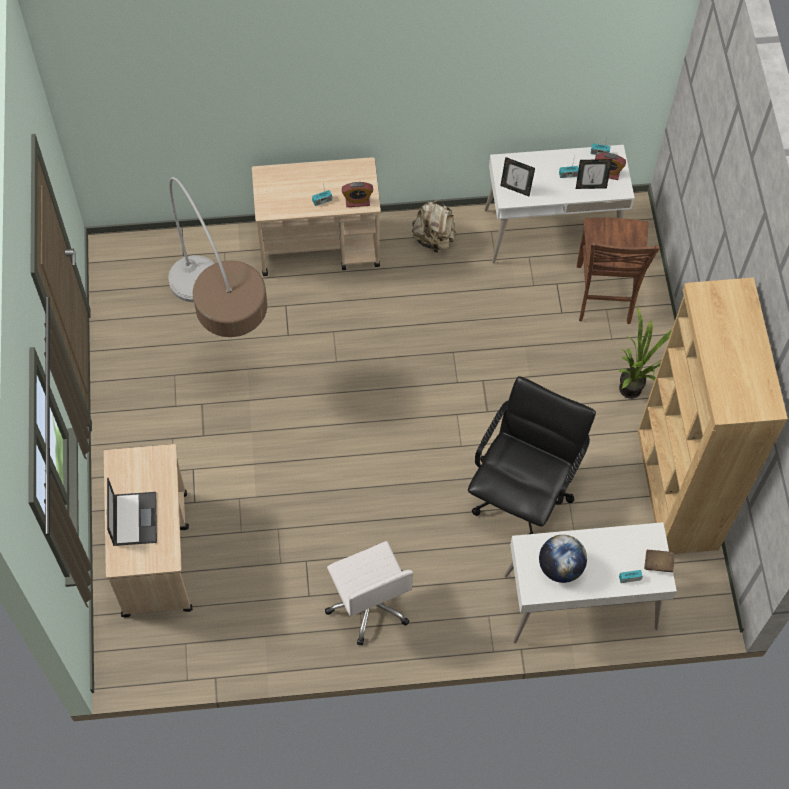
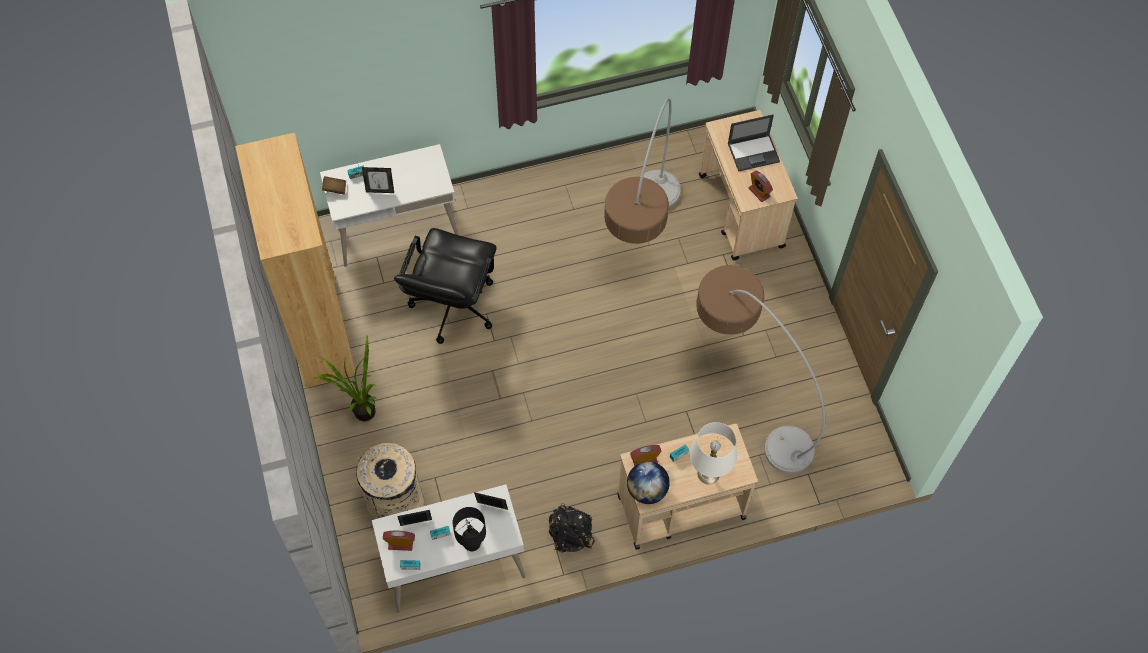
camera: 170 degrees right, 0 degrees up
(134, 518) = (754, 152): laptop -> laptop turned 90 degrees counterclockwise
(146, 465) = (759, 192): none -> alarm clock
(286, 532) = (641, 243): none -> floor lamp
(297, 179) = (708, 474): none -> white table lamp
(369, 604) = (562, 201): white office chair -> none
(434, 239) = (570, 535): beige backpack -> black backpack
(538, 162) = (472, 544): none -> black table lamp
(560, 567) = (413, 174): globe -> globe (647, 490)
(602, 552) = (380, 190): none -> picture frame
(604, 295) = (395, 503): brown chair -> beige trash can

